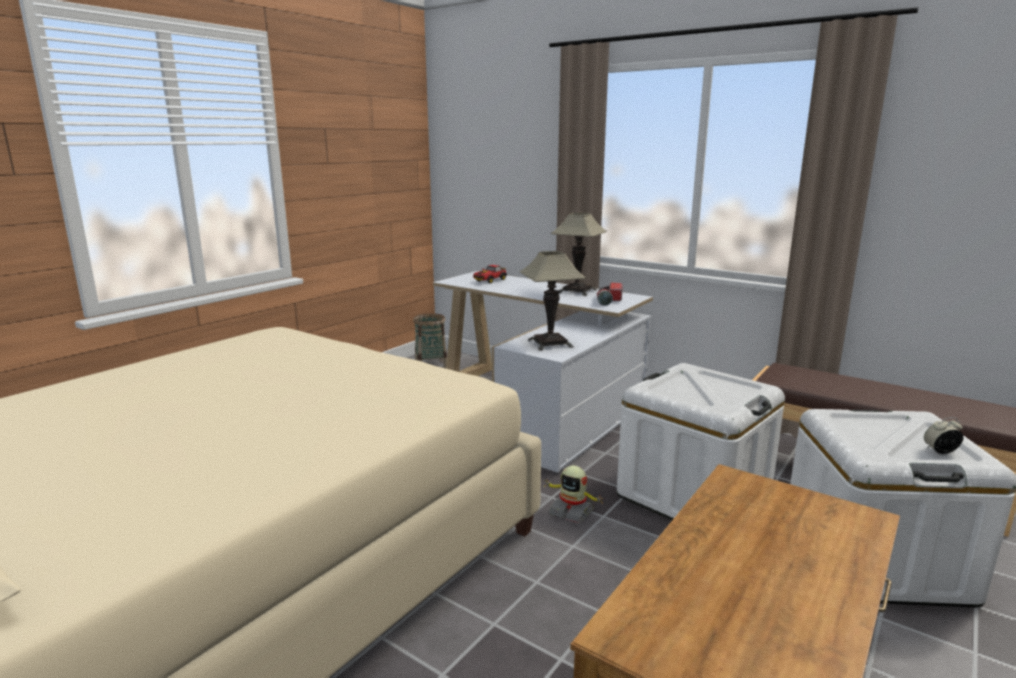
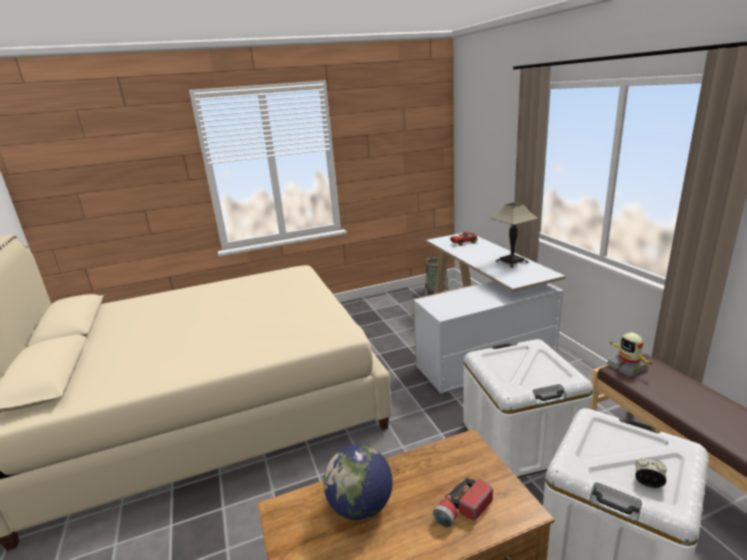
camera: 35 degrees right, 5 degrees up
(550, 343) = (452, 303): table lamp -> none
(572, 511) = (424, 423): toy robot -> toy robot (627, 367)
(609, 301) = (522, 275): flashlight -> flashlight (463, 510)
(714, 584) = (361, 506): none -> globe

